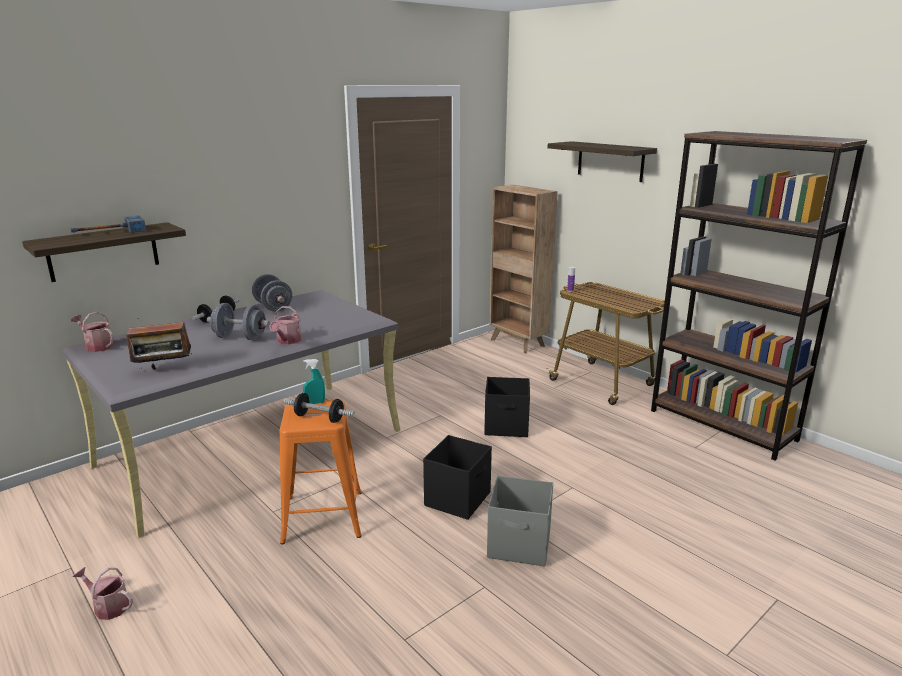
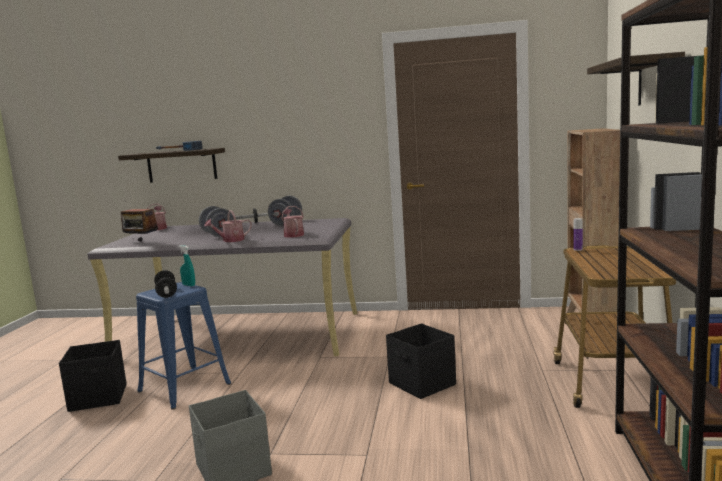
camera: 50 degrees right, 10 degrees down
(108, 606) = (35, 383): watering can -> watering can (293, 235)
(322, 516) = (184, 387): orange stool -> blue stool
(458, 499) = (270, 417): black storage box -> black storage box (99, 398)

